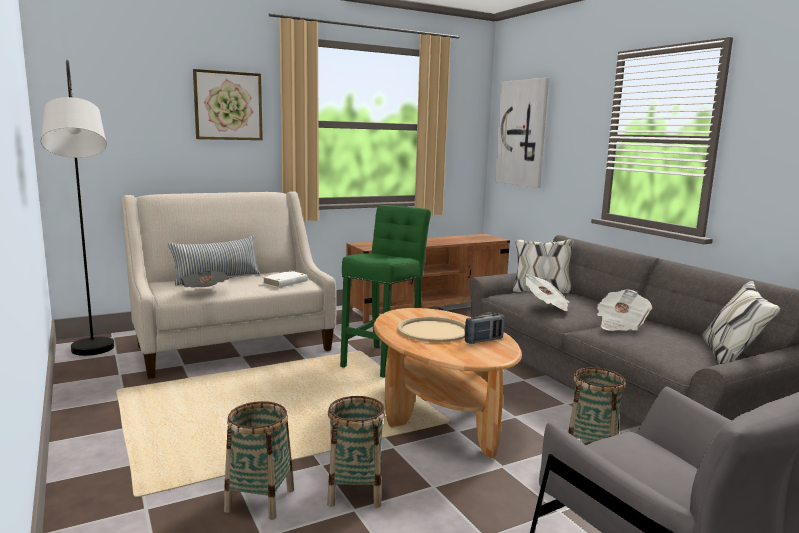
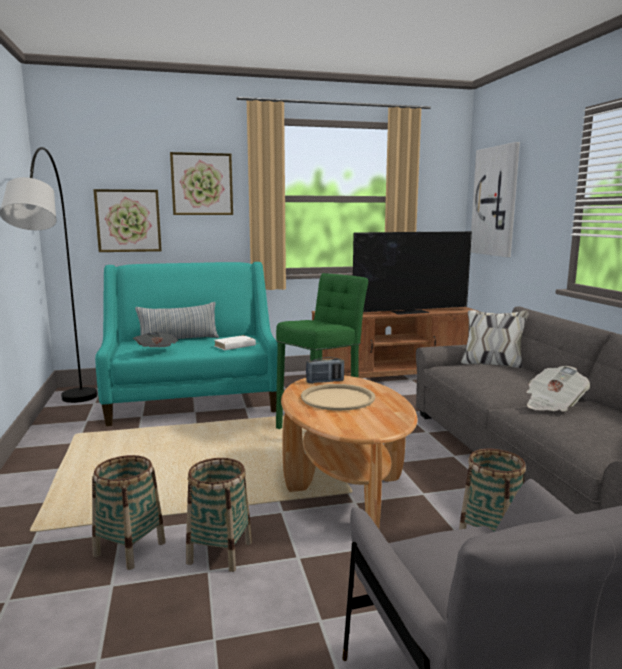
camera: 15 degrees right, 0 degrees up
(144, 144) = (128, 221): none -> picture
(232, 344) = (193, 401): beige sofa -> turquoise sofa
(446, 241) = (410, 311): none -> television
(484, 340) = (381, 411): radio -> radio (325, 381)
(546, 305) = (482, 379): newspaper -> none

